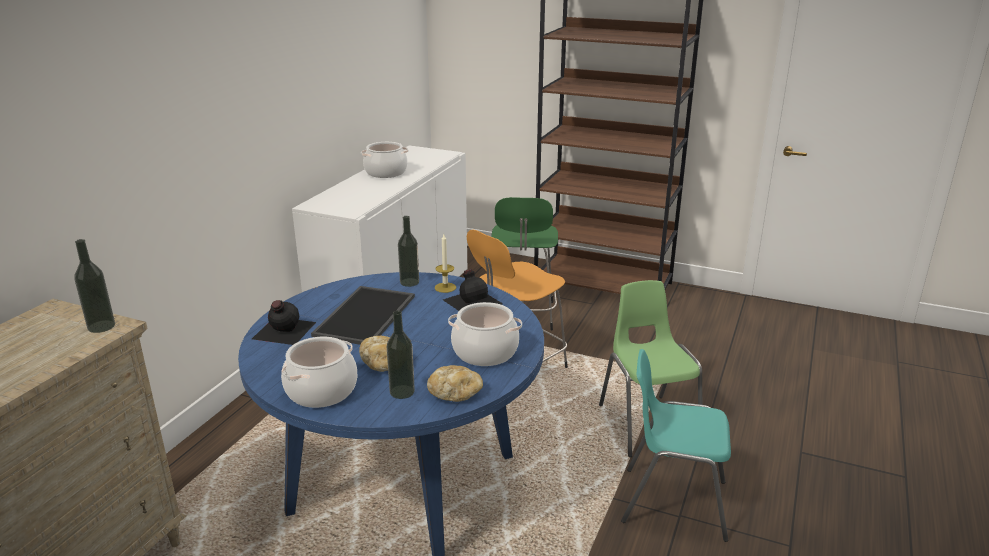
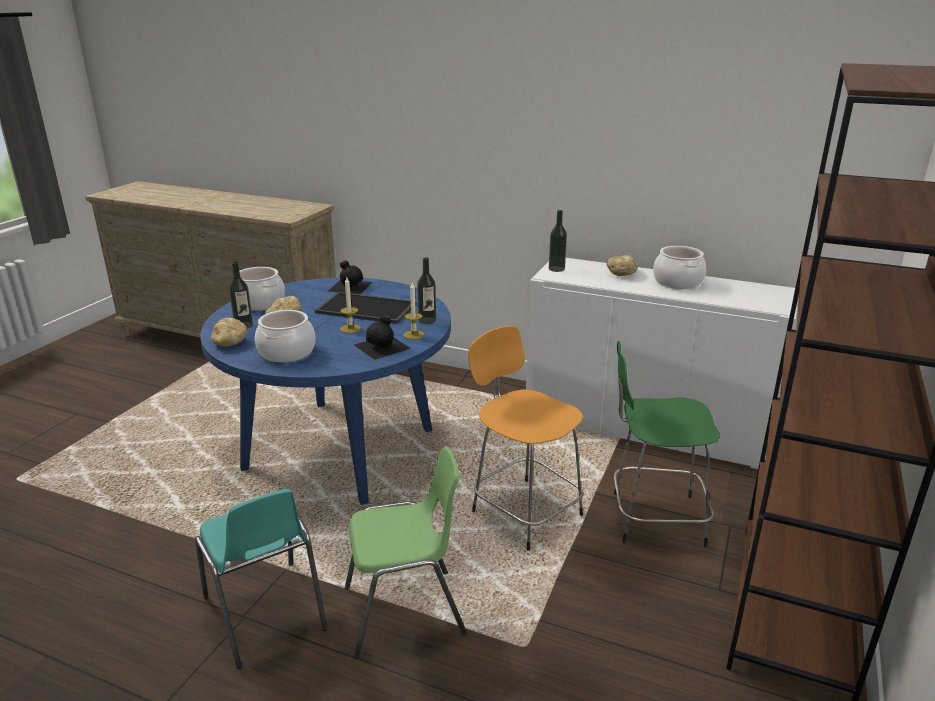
camera: 90 degrees right, 0 degrees up
(101, 326) = (290, 216): bottle -> bottle (556, 269)
(357, 187) = (621, 273): none -> bread
(424, 320) = (350, 328): none -> candle
(673, 502) = (265, 614): turquoise chair -> turquoise chair turned 135 degrees clockwise

